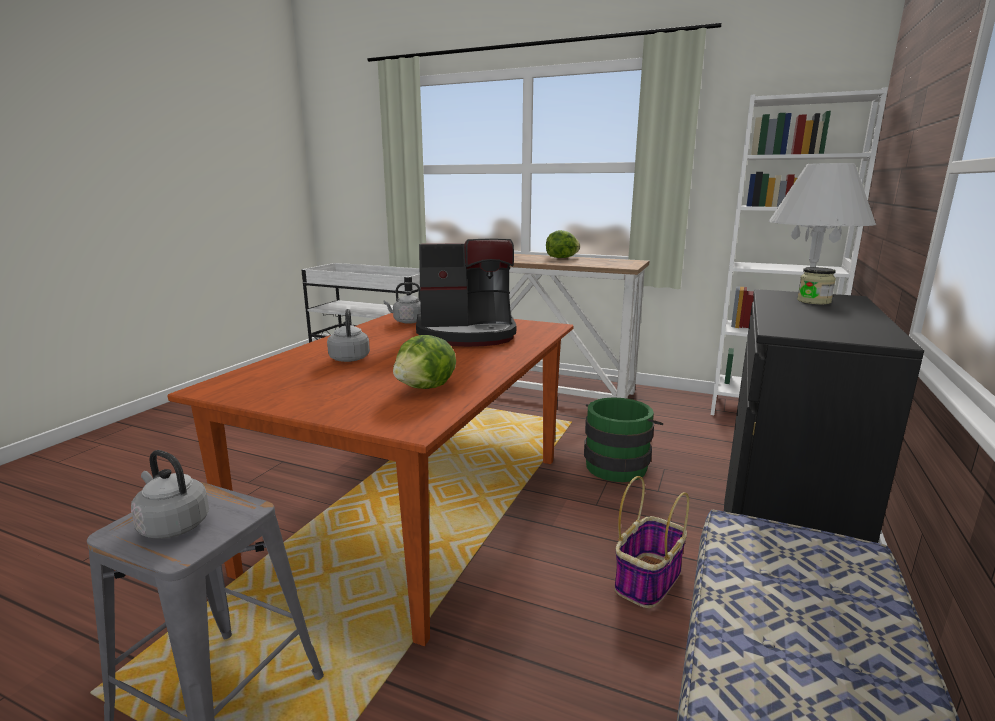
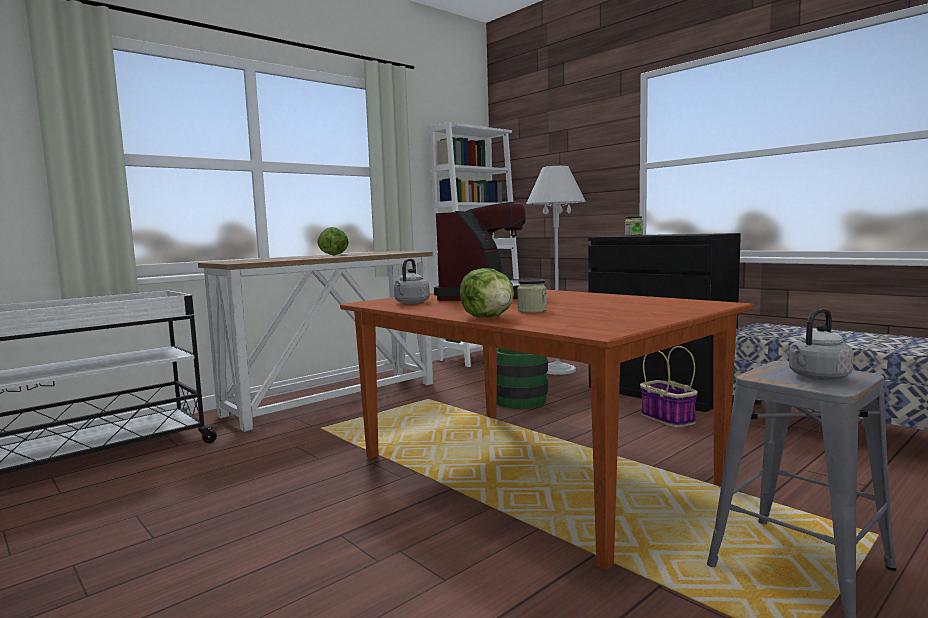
camera: 65 degrees left, 10 degrees down
(349, 358) = (532, 311): grey kettle -> jar
(426, 388) = (636, 301): lettuce -> lettuce (489, 317)

